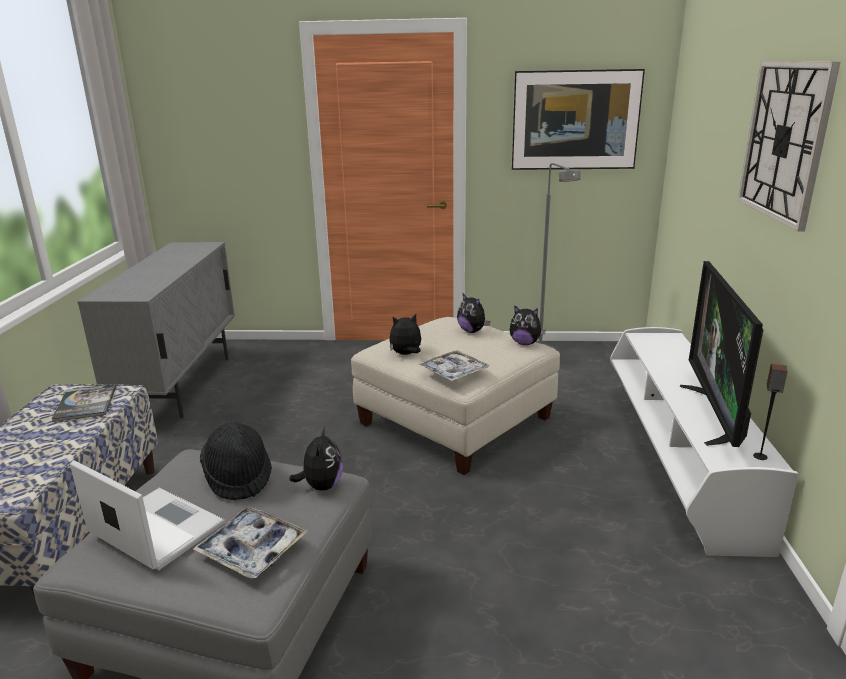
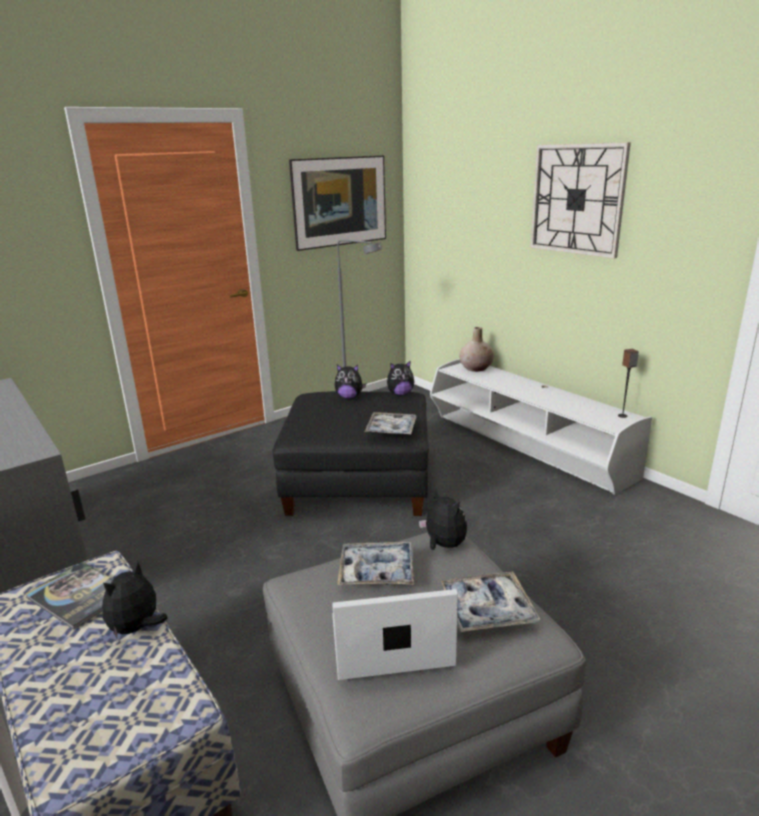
camera: 40 degrees left, 0 degrees up
(238, 477) = (377, 571): black hat -> tray
(406, 354) = (327, 430): plush toy -> plush toy (137, 628)
(456, 420) = (358, 481): beige ottoman -> black ottoman
(670, 343) = (476, 368): none -> beige vase
(716, 415) = (568, 401): television -> none

